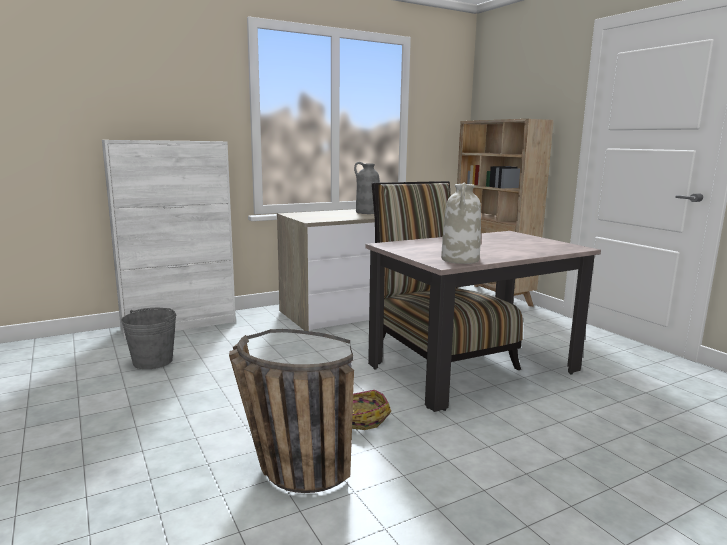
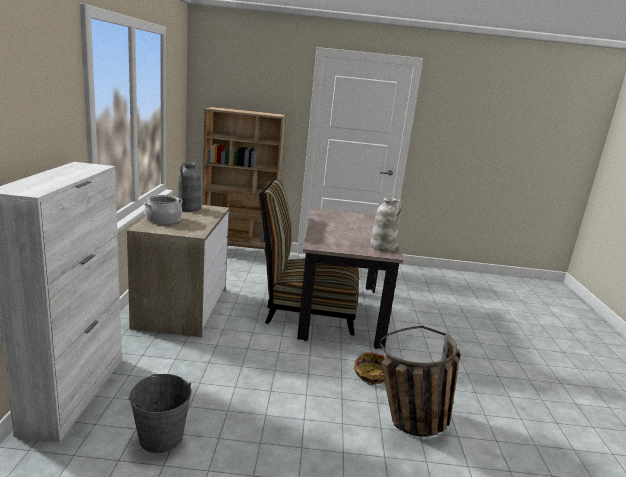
camera: 60 degrees left, 5 degrees up
(320, 213) = (163, 220): none -> cooking pot

